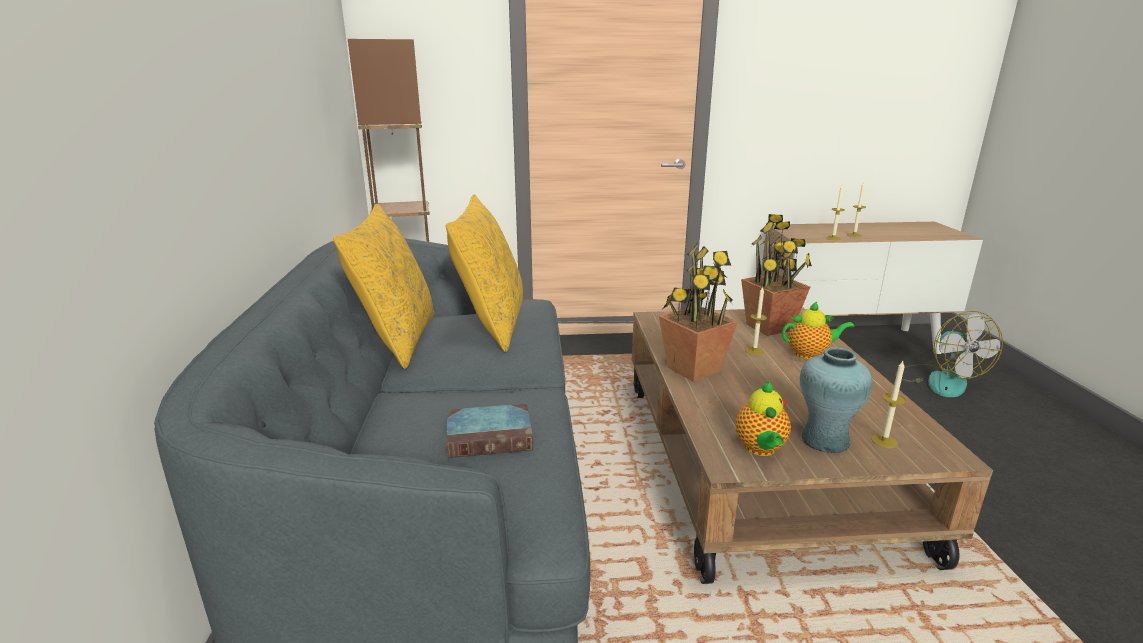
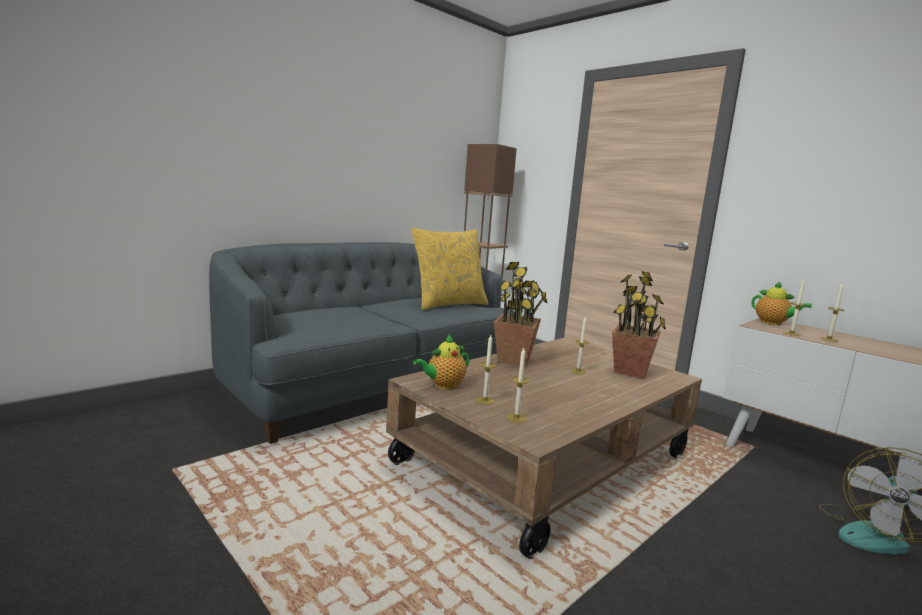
camera: 50 degrees right, 10 degrees down
(397, 340) = (403, 297): yellow pillow -> none
(491, 436) = (339, 320): book -> none
(810, 354) = (612, 387): teapot -> teapot (773, 323)
(824, 440) = (485, 400): turquoise vase -> candle

